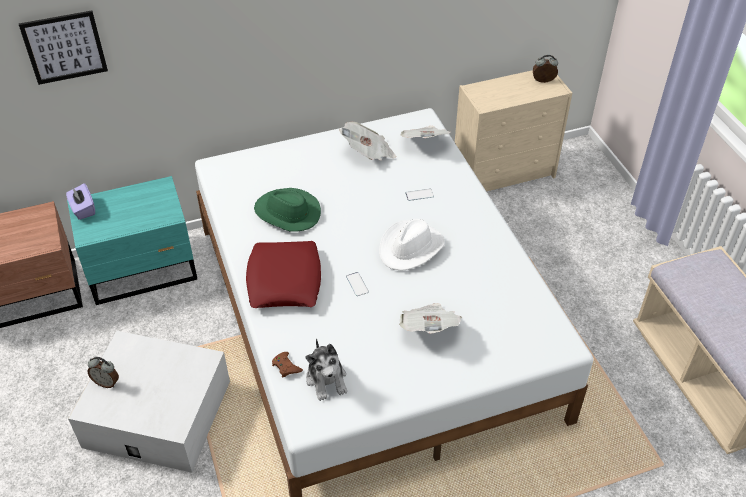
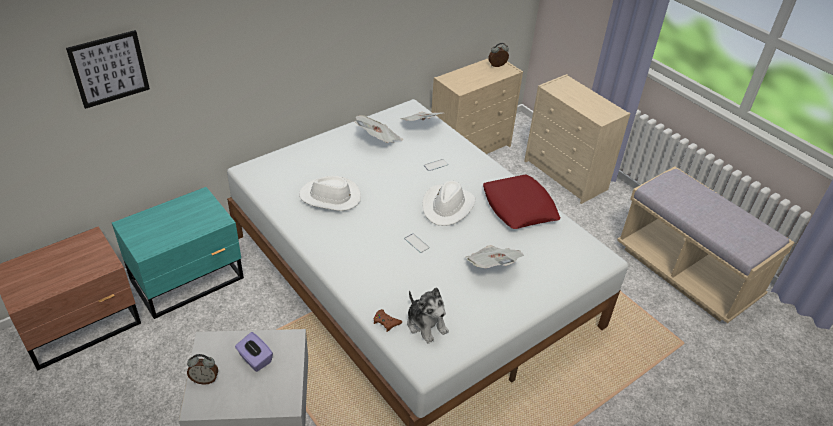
camera: 20 degrees left, 5 degrees down
(83, 209) = (131, 228): purple tissue box -> purple tissue box (255, 359)
(284, 280) = (353, 252): red pillow -> red pillow (519, 207)
(287, 213) = (330, 197): green hat -> white hat
(609, 227) = (566, 176): none -> beige dresser

